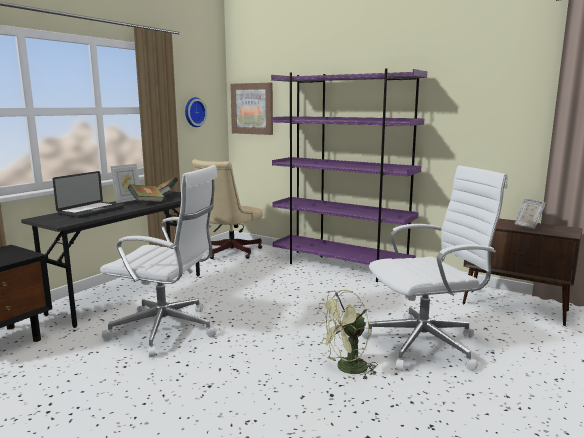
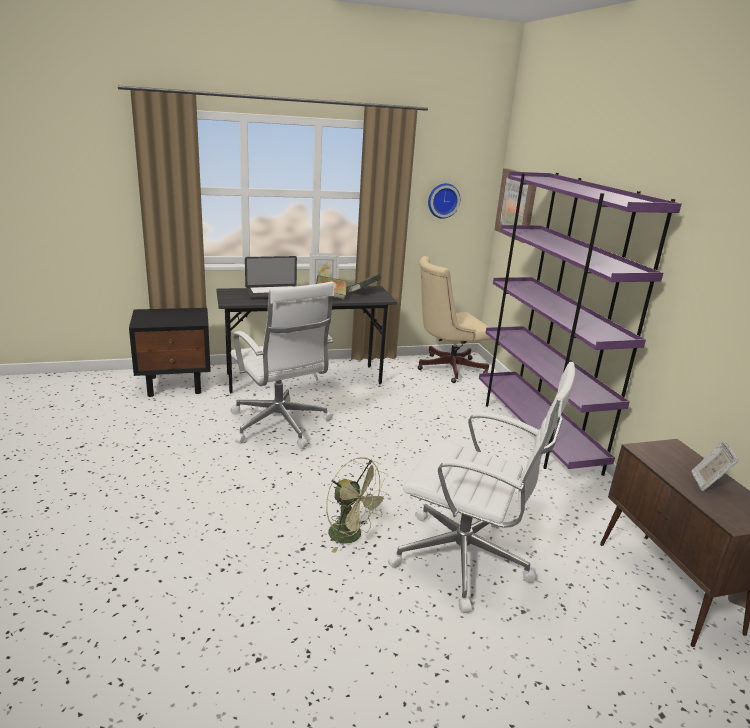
camera: 40 degrees right, 10 degrees up
(347, 369) = (351, 536): green fan -> green fan turned 150 degrees counterclockwise

